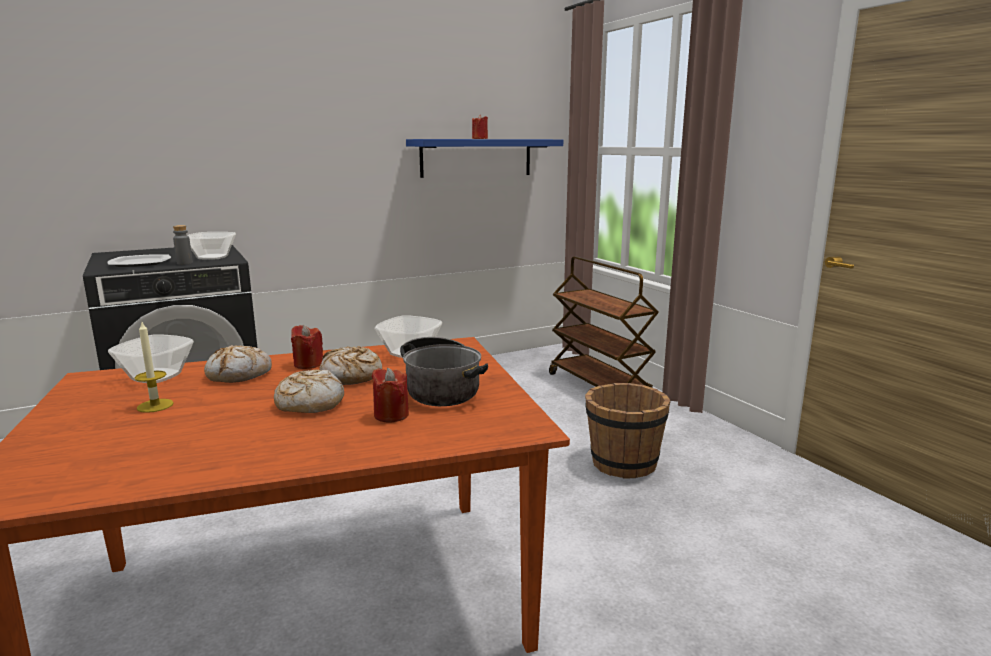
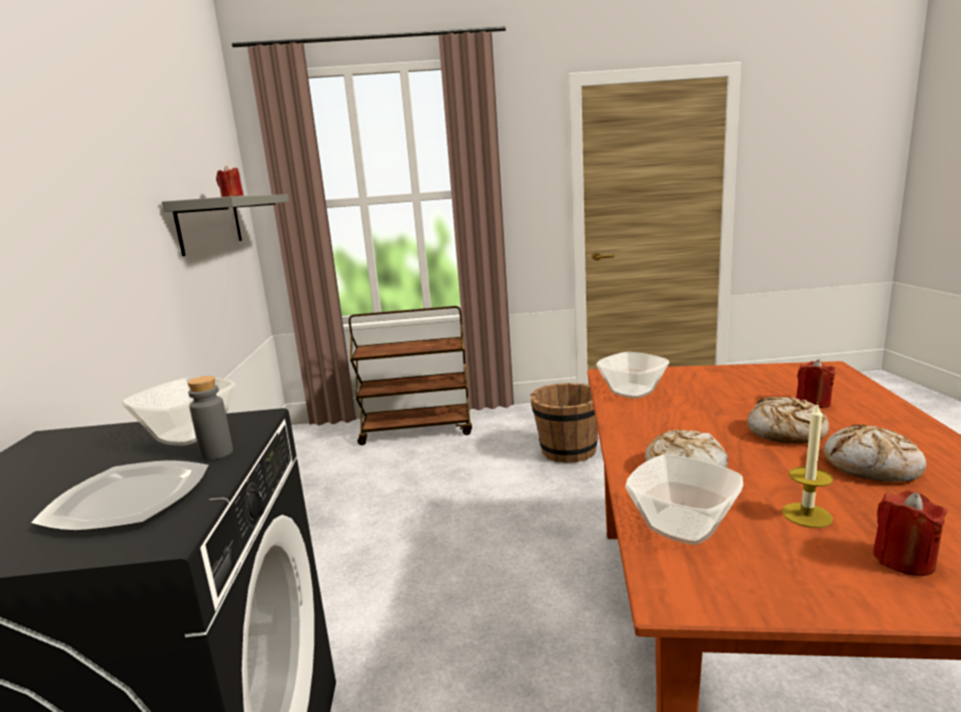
camera: 65 degrees left, 0 degrees up
(308, 364) = (655, 433): red candle -> red candle (903, 560)
(351, 376) = (703, 415): bread -> bread (872, 466)
(441, 388) = (741, 385): cooking pot -> none
(476, 158) = (210, 223): blue shelf -> grey shelf

